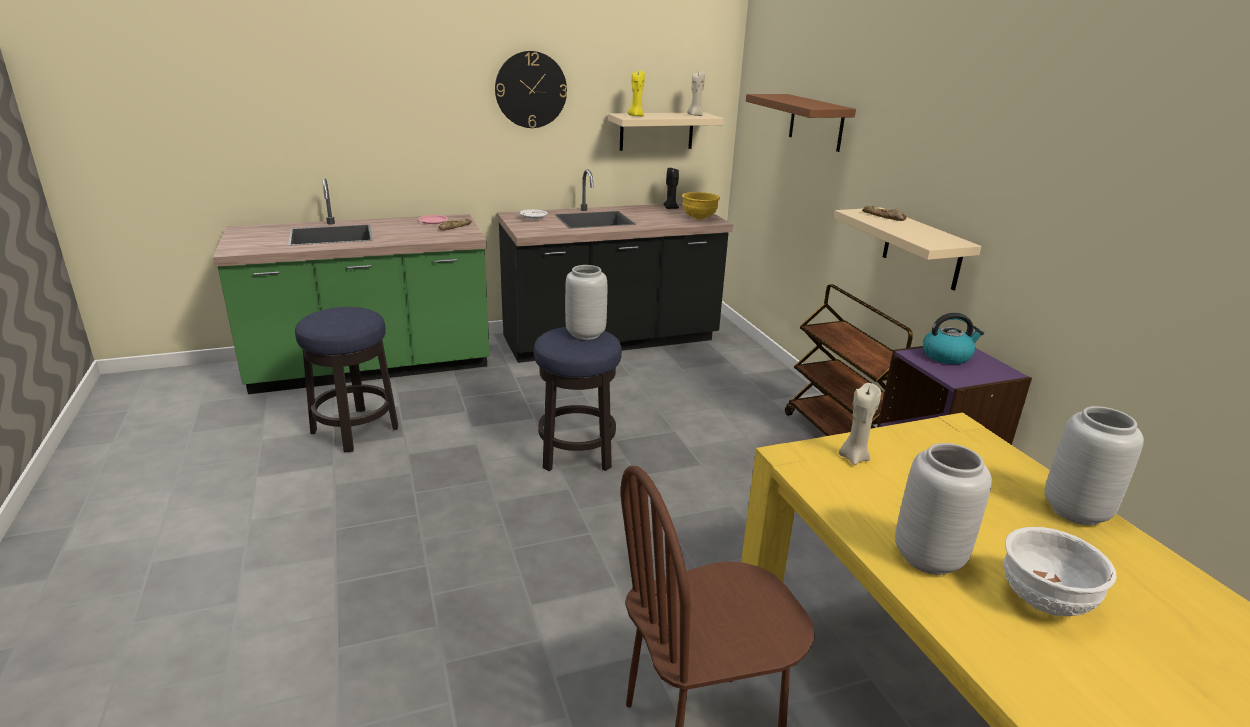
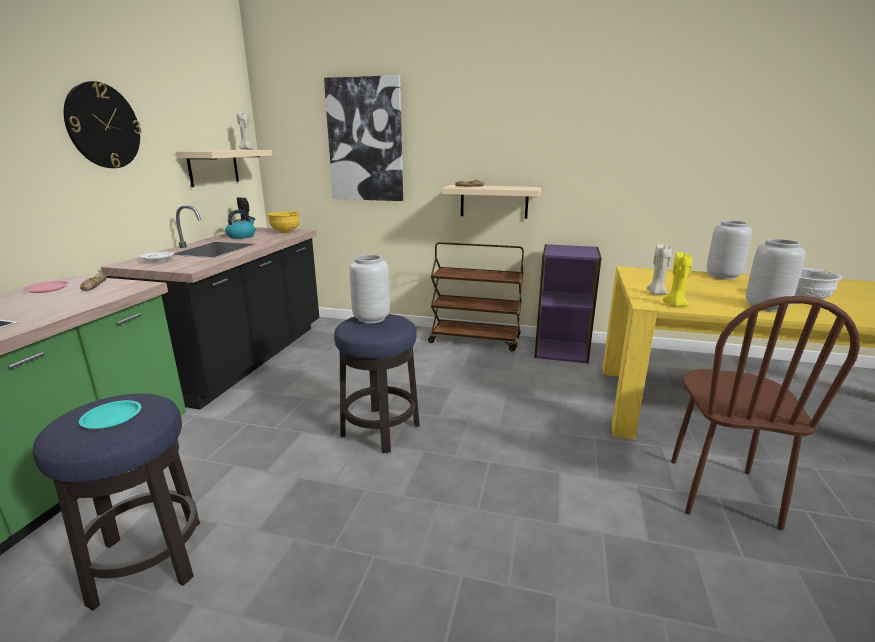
camera: 55 degrees left, 5 degrees down
(338, 319) = (112, 418): none -> turquoise plate
(635, 116) = (209, 150): yellow candle -> yellow candle (674, 305)
(816, 122) = (365, 140): brown shelf -> picture
(947, 356) = (561, 250): kettle -> kettle (241, 236)

